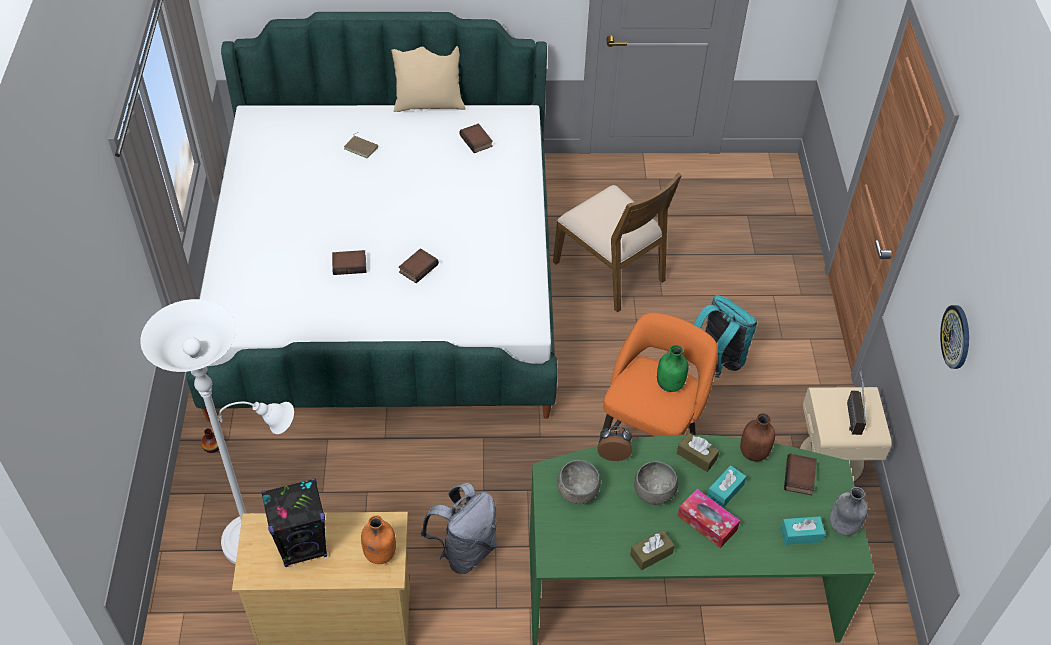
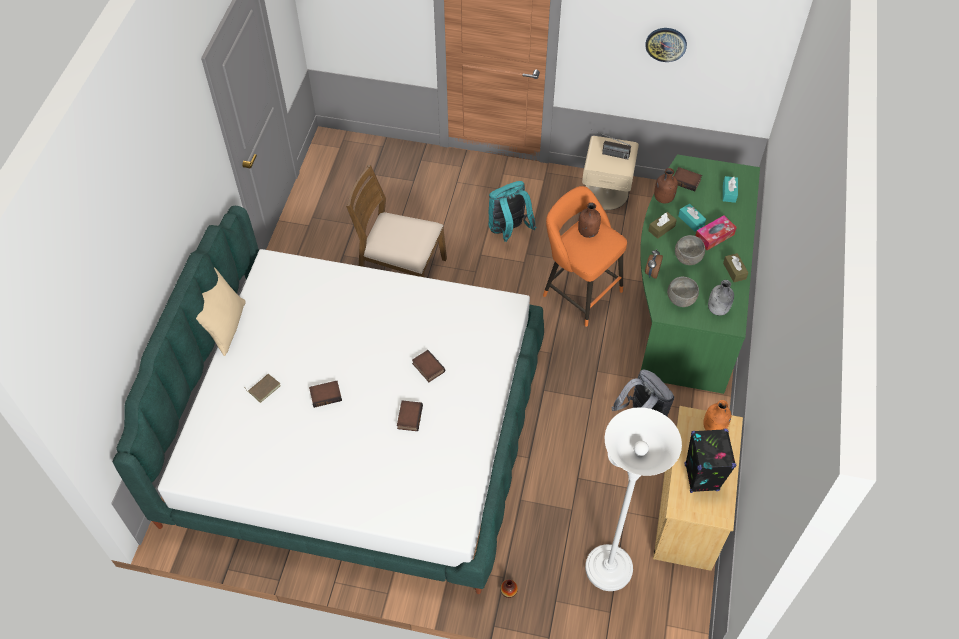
camera: 75 degrees left, 5 degrees up
(477, 141) = (289, 300): book -> book (326, 395)
(611, 270) = (401, 272): brown chair -> brown chair turned 135 degrees counterclockwise
(670, 384) = (587, 232): green bottle -> brown bottle
(843, 526) = (725, 171): grey bottle -> grey bottle (718, 309)

